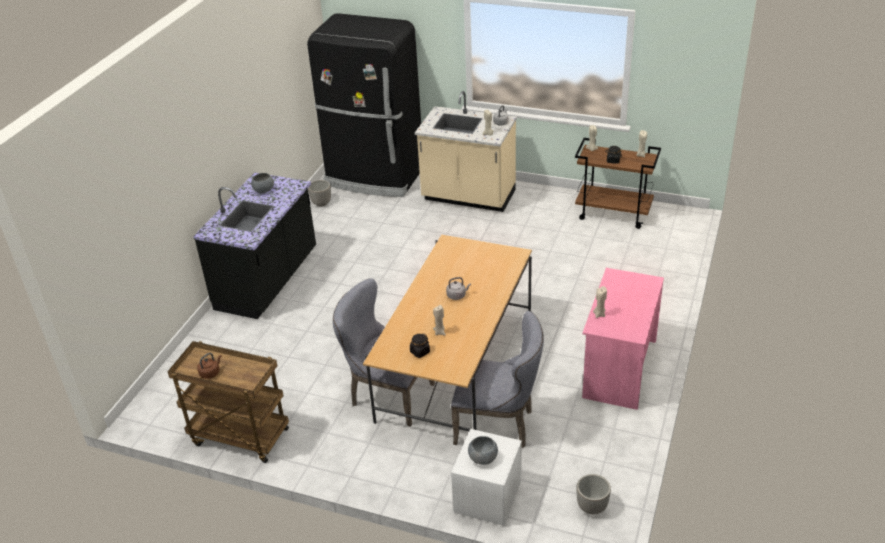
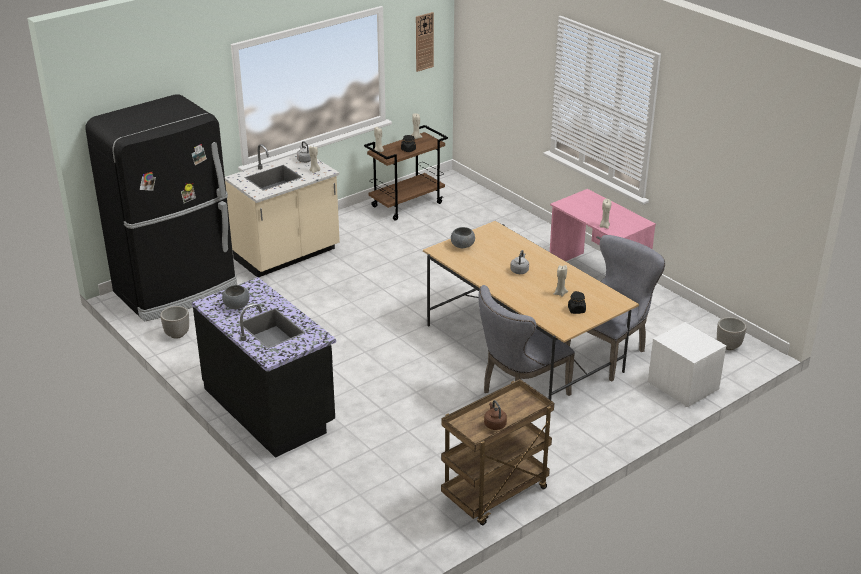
camera: 60 degrees left, 5 degrees down
(483, 458) = (690, 344): grey bowl -> grey bowl (462, 245)
(685, 64) = (424, 41): none -> wall clock

